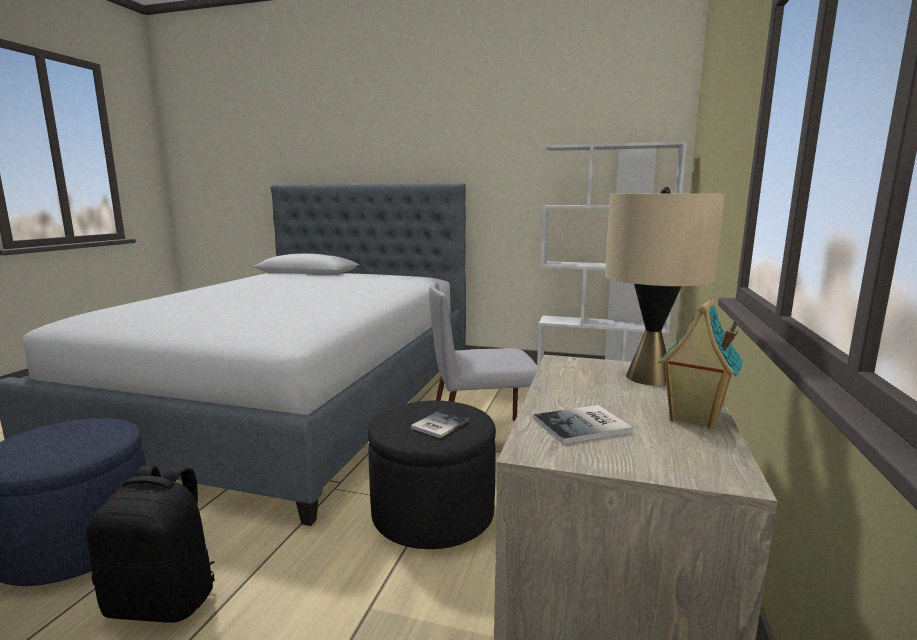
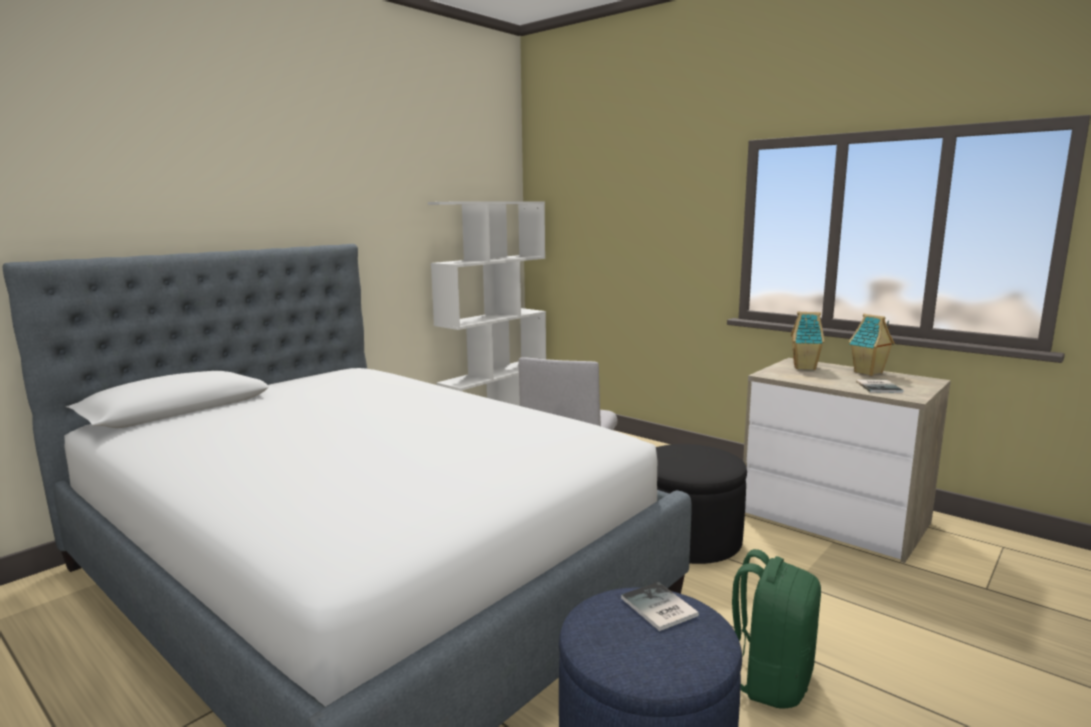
camera: 65 degrees left, 0 degrees up
(164, 601) = (769, 679): black backpack -> green backpack
(438, 425) = (703, 458): book -> book (658, 608)
(649, 378) = (805, 367): beige table lamp -> toy house

